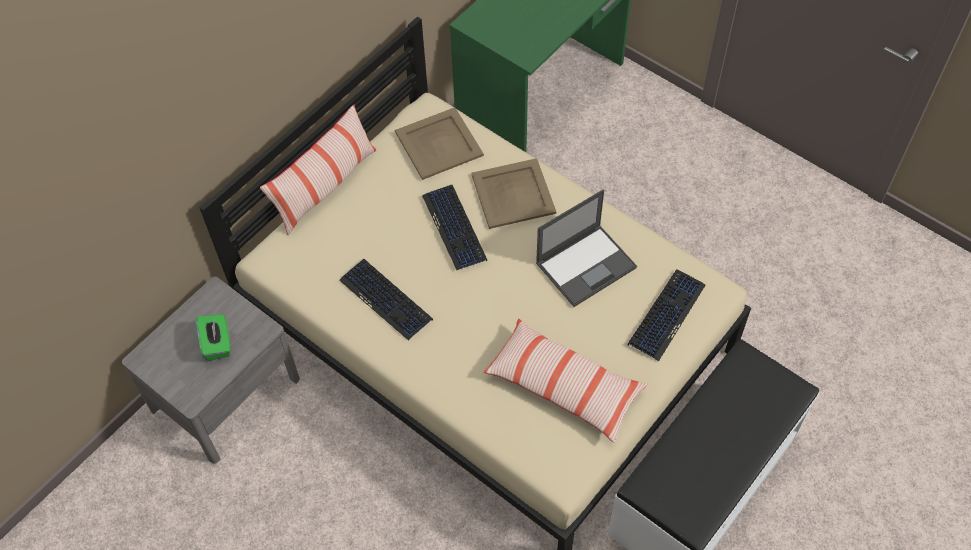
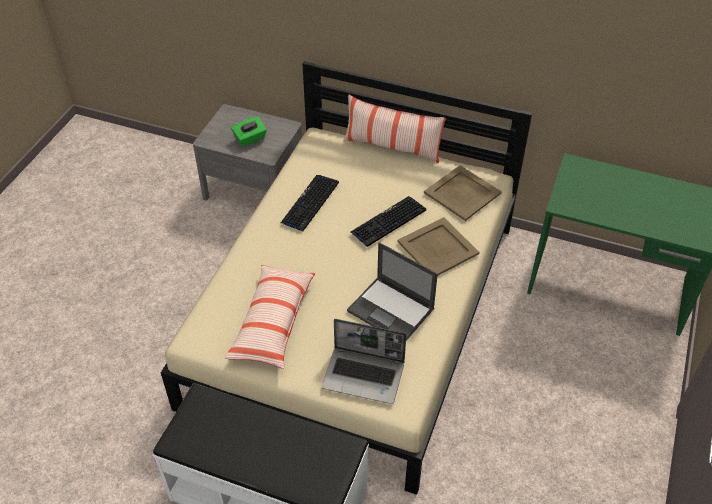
camera: 70 degrees right, 10 degrees down
(666, 315) = (364, 375): keyboard -> laptop

